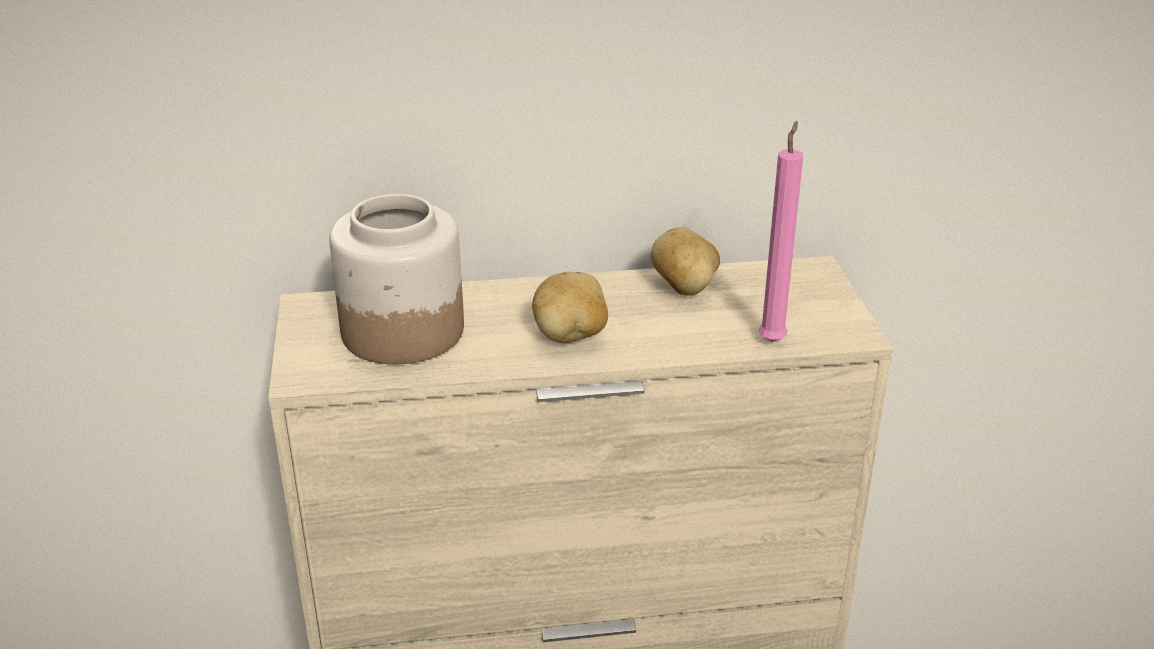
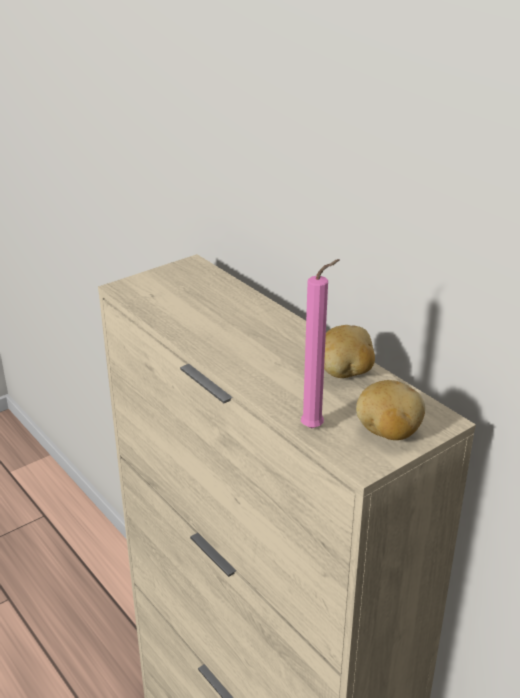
camera: 60 degrees right, 0 degrees up
(401, 331) = (192, 297): jar -> none
(571, 336) = (240, 350): potato -> potato (387, 433)

